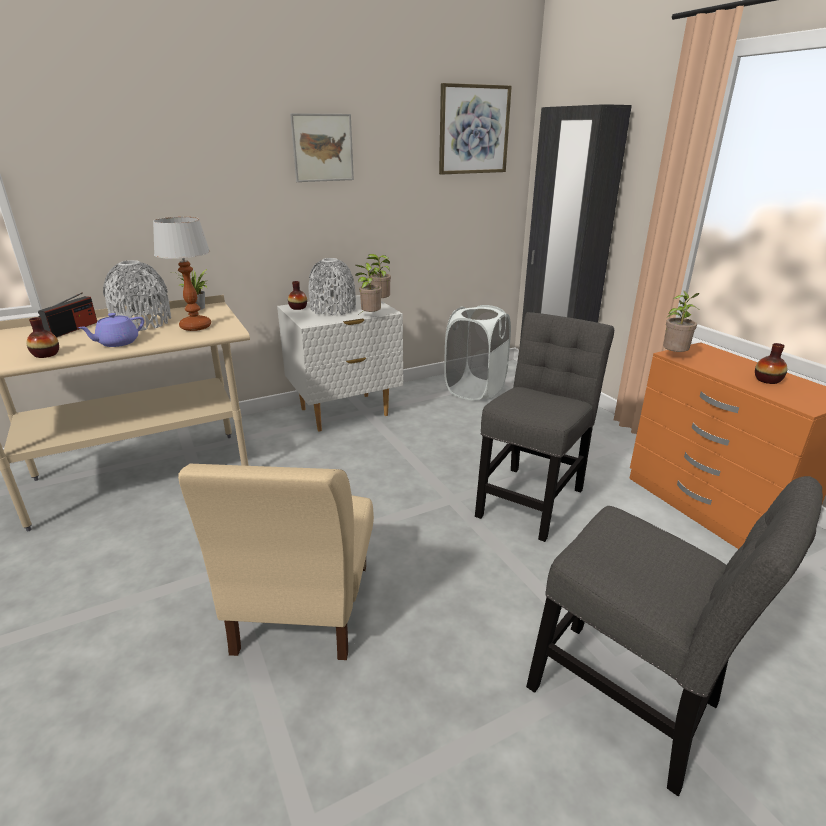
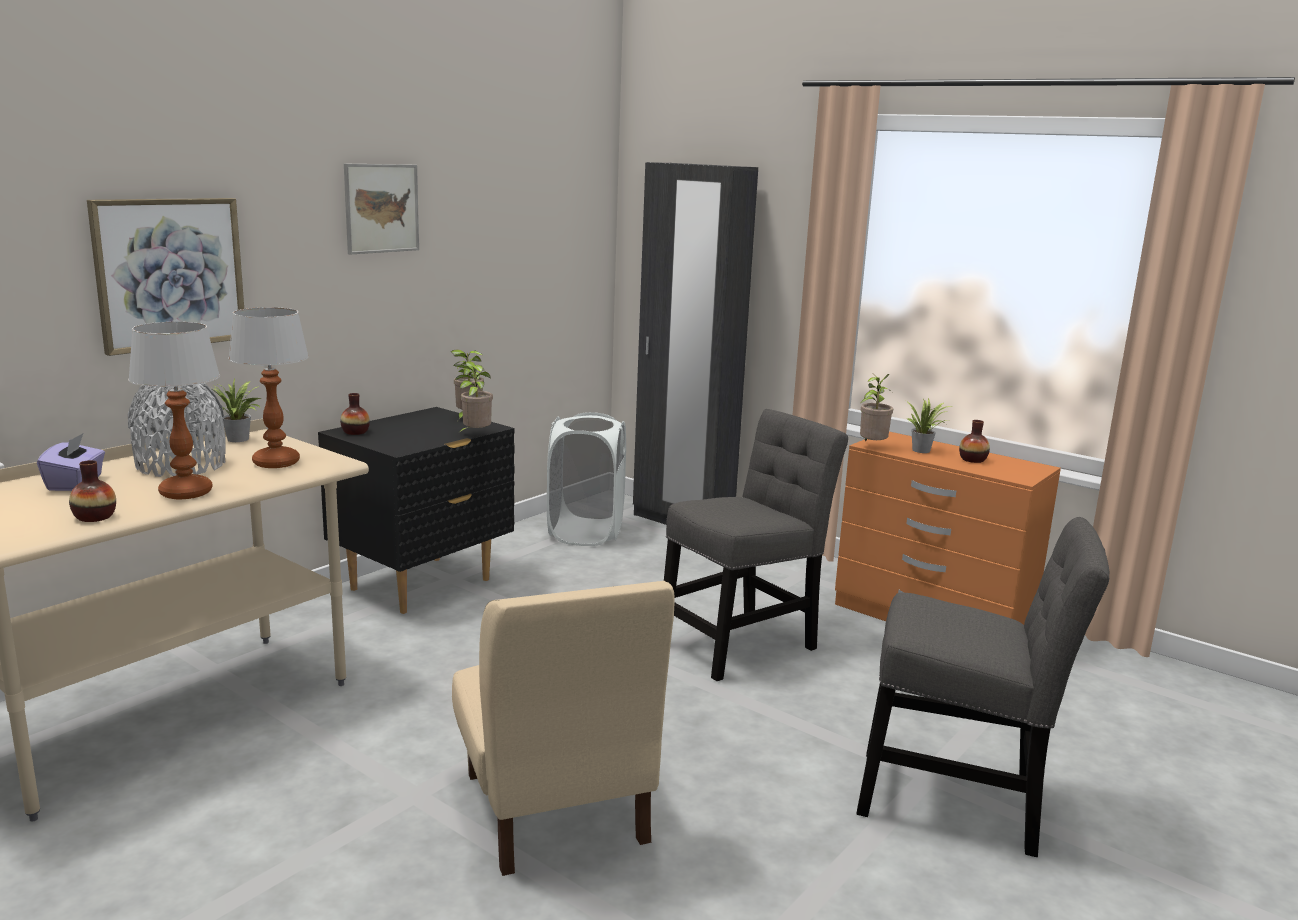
camera: 25 degrees left, 10 degrees down
(72, 329) = (75, 483): radio -> purple tissue box
(117, 343) = (187, 492): purple teapot -> table lamp
(333, 309) = (411, 430): grey vase -> none
(345, 412) = (422, 585): white nightstand -> black nightstand
(473, 130) = (554, 185): picture -> picture (170, 273)
(531, 498) = (743, 643): grey chair -> grey chair turned 45 degrees clockwise
(722, 365) = (923, 450): none -> potted plant

